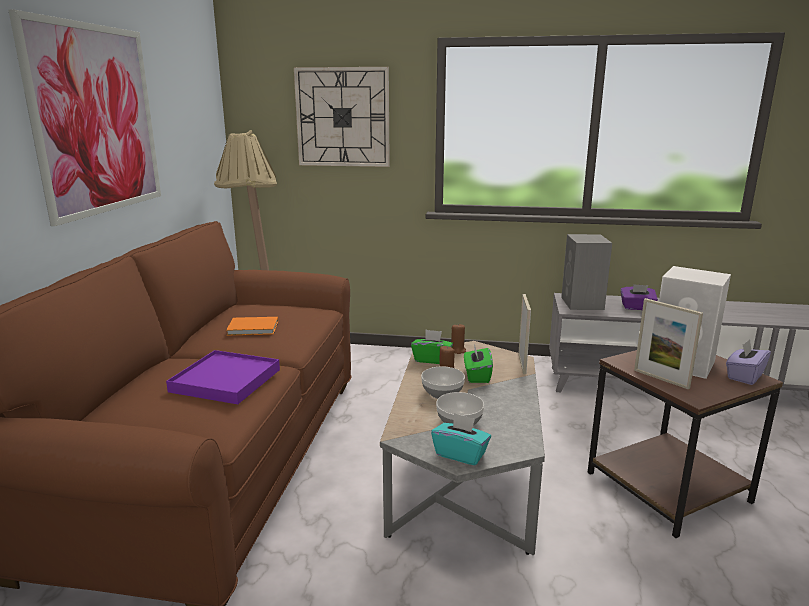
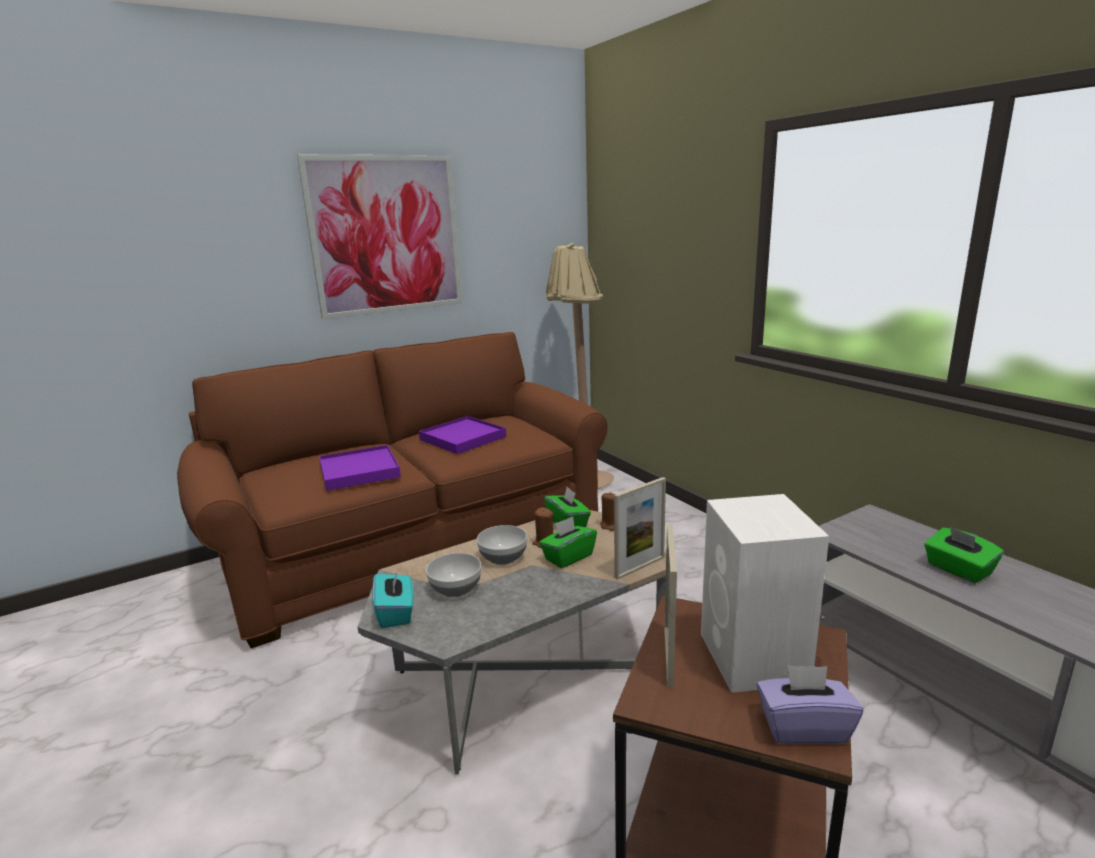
camera: 50 degrees right, 0 degrees up
(254, 328) = (462, 438): orange book -> purple tray
(342, 117) = (671, 228): wall clock -> none
(582, 304) = (874, 532): grey speaker -> none
(637, 307) = (958, 570): purple tissue box -> green tissue box

